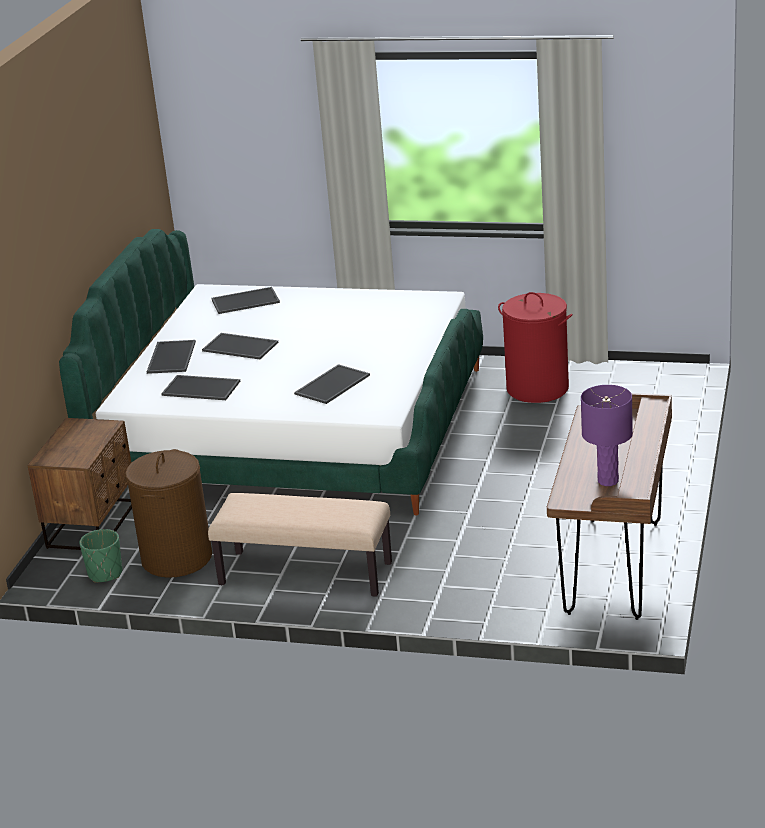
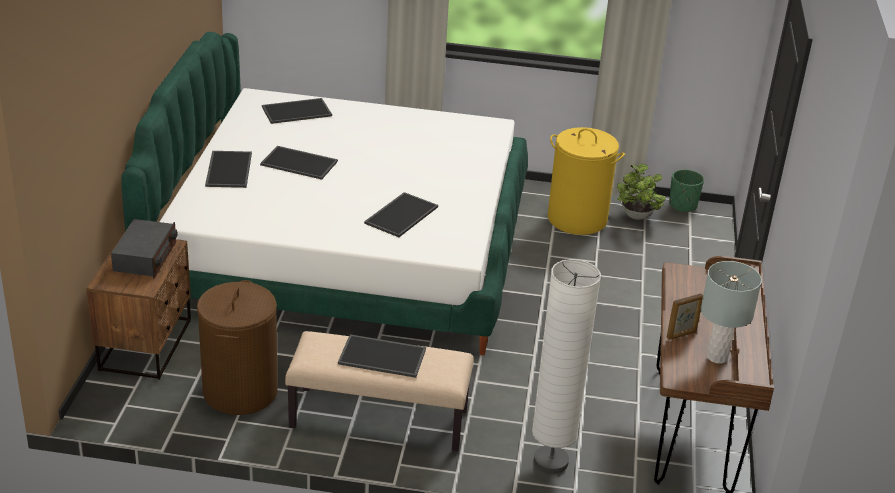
camera: 10 degrees left, 5 degrees up
(84, 436) = (145, 257): none -> radio
(105, 573) = (165, 406): green planter -> green planter (683, 205)
(202, 388) = (266, 208): tray -> tray (383, 356)
(466, 601) = (550, 462): none -> white floor lamp
(538, 388) = (577, 219): red laundry basket -> yellow laundry basket
(578, 465) = (681, 335): none -> picture frame
(601, 382) = (637, 217): none -> potted plant
(607, 481) = (716, 357): purple table lamp -> grey table lamp

